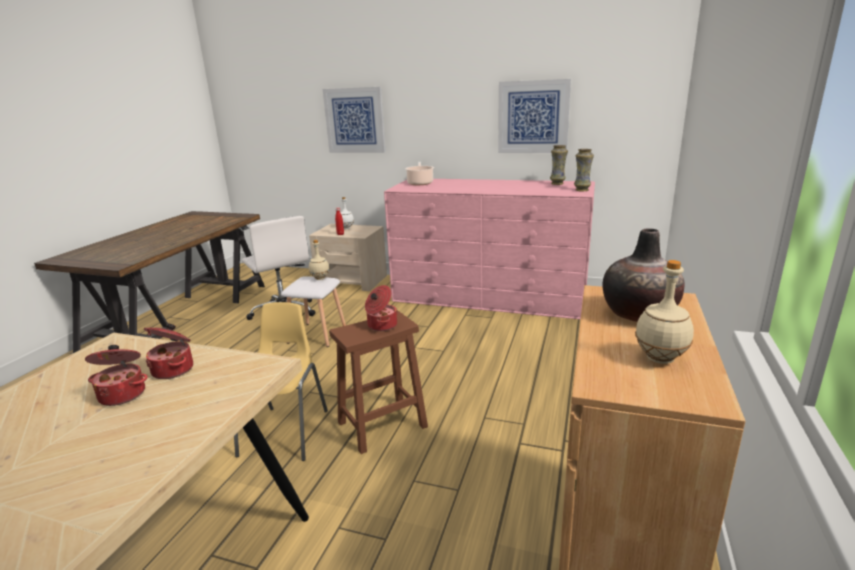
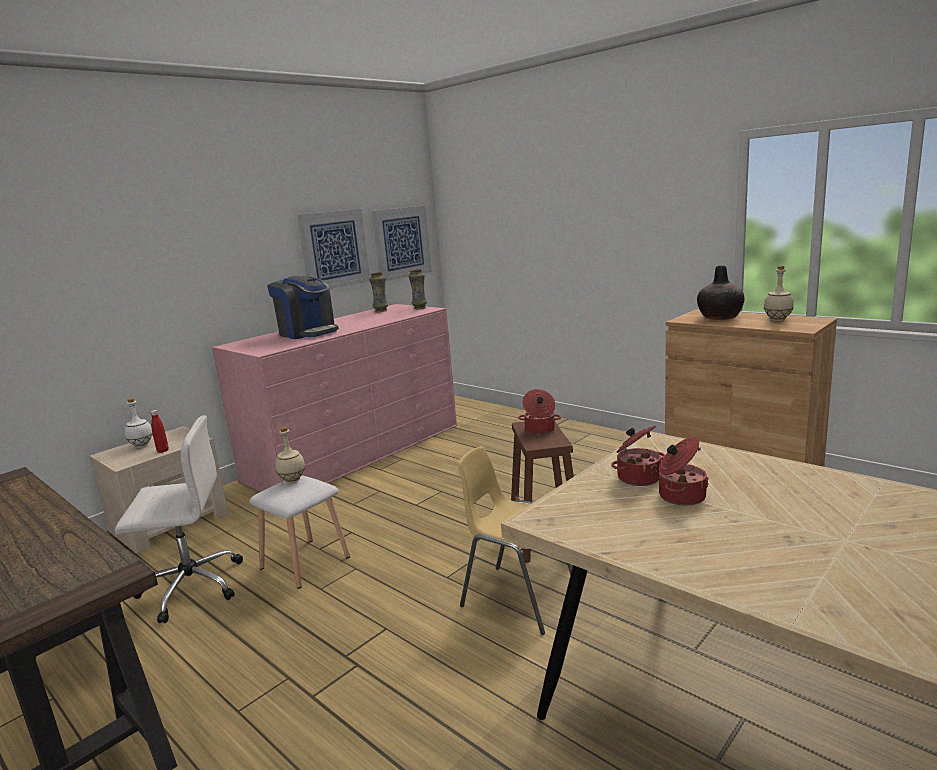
camera: 65 degrees left, 5 degrees down
(354, 120) = (111, 282): picture -> picture (402, 243)
(420, 183) = (256, 343): cooking pot -> none
(460, 185) = (308, 332): none -> coffee machine

